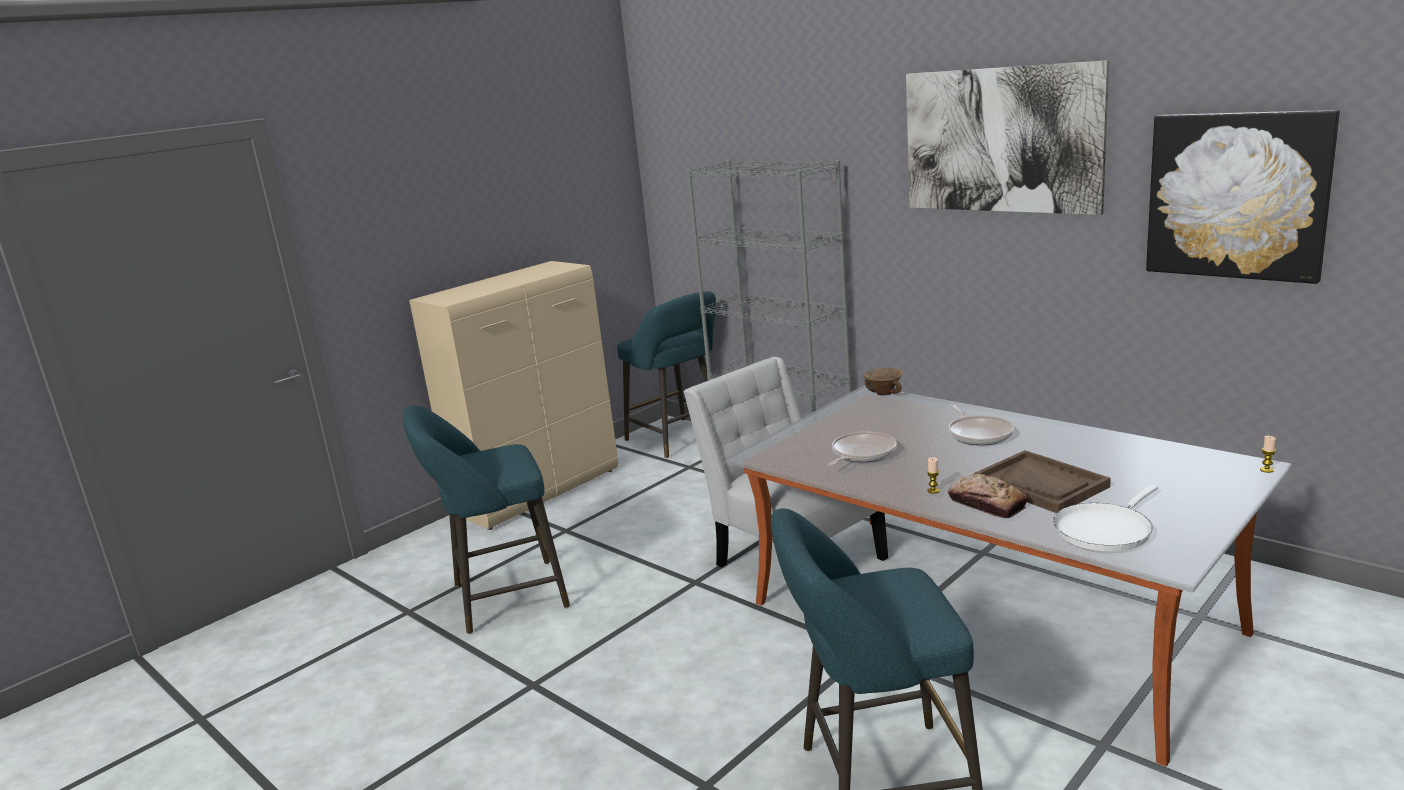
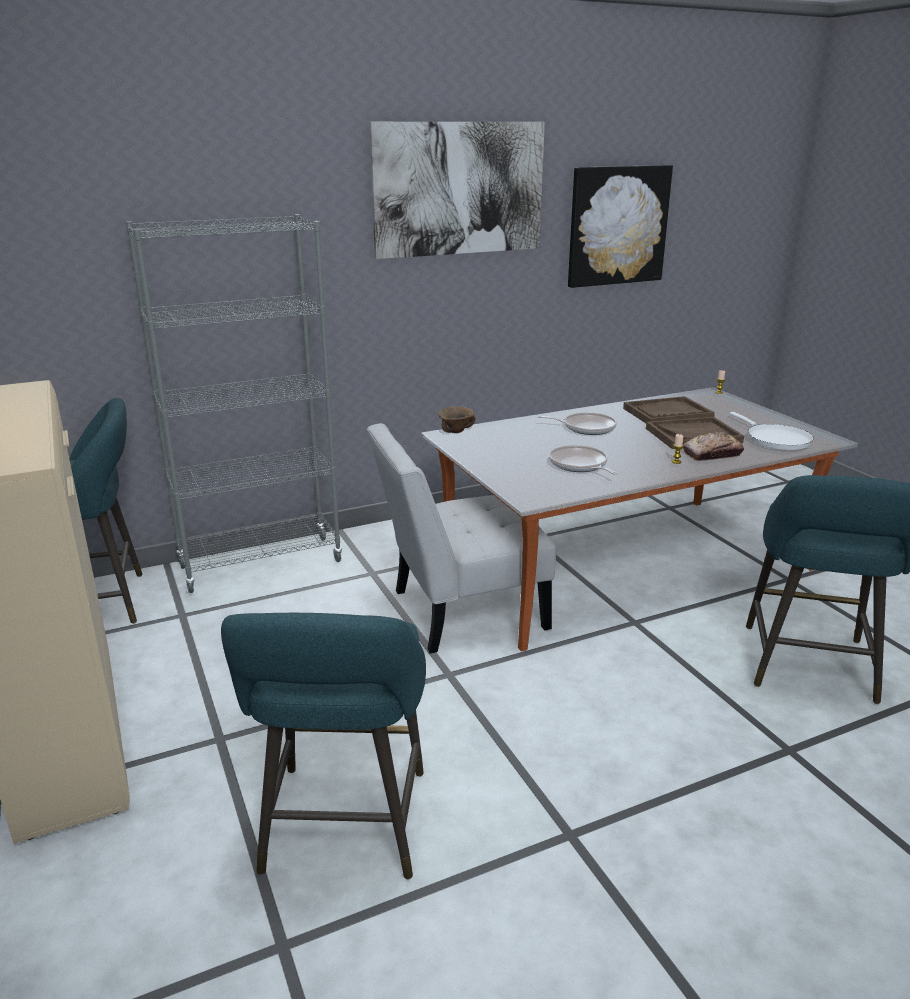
camera: 70 degrees left, 5 degrees up
(1103, 459) = (667, 414): none -> brown tray

